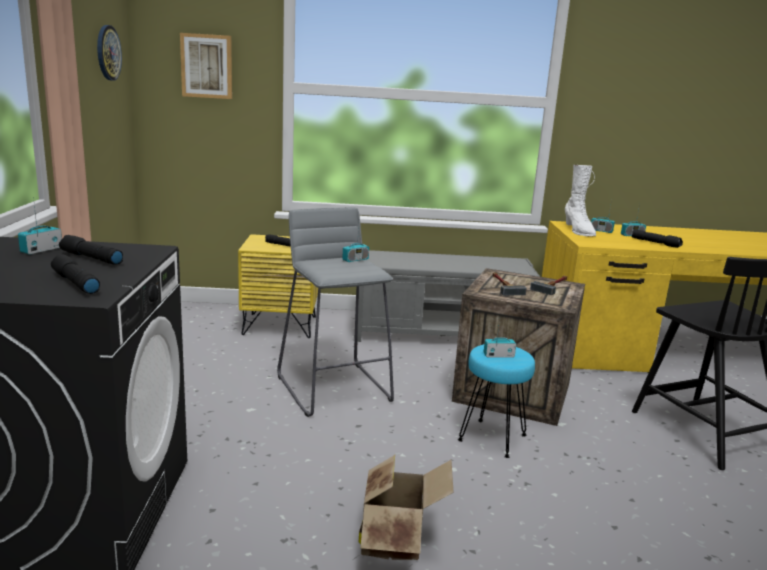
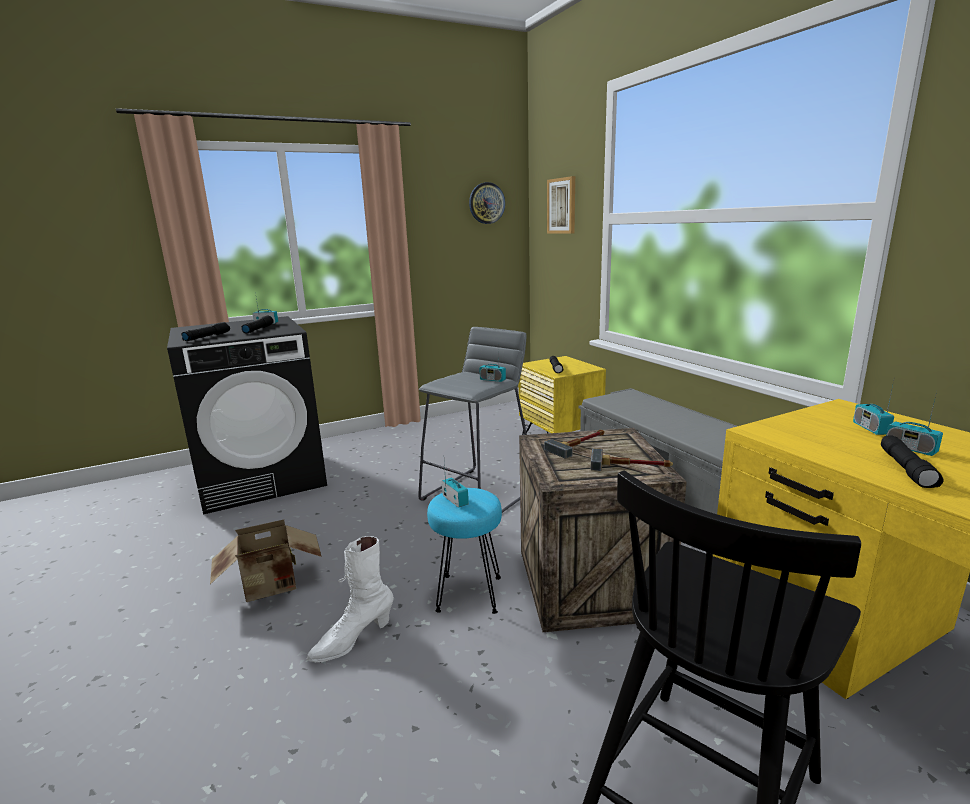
camera: 65 degrees right, 0 degrees up
(578, 231) = (820, 418): white boot -> white boot (352, 640)

